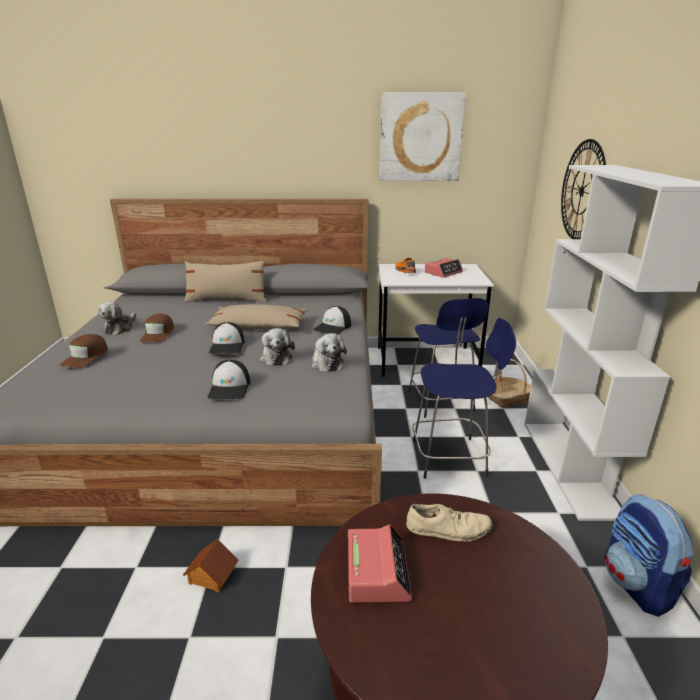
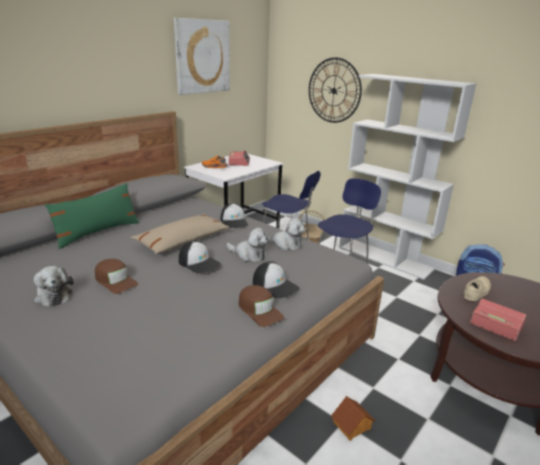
camera: 50 degrees left, 0 degrees up
(86, 357) = (106, 328): brown cap -> brown cap (259, 310)
(226, 300) = (98, 232): beige pillow -> green pillow

